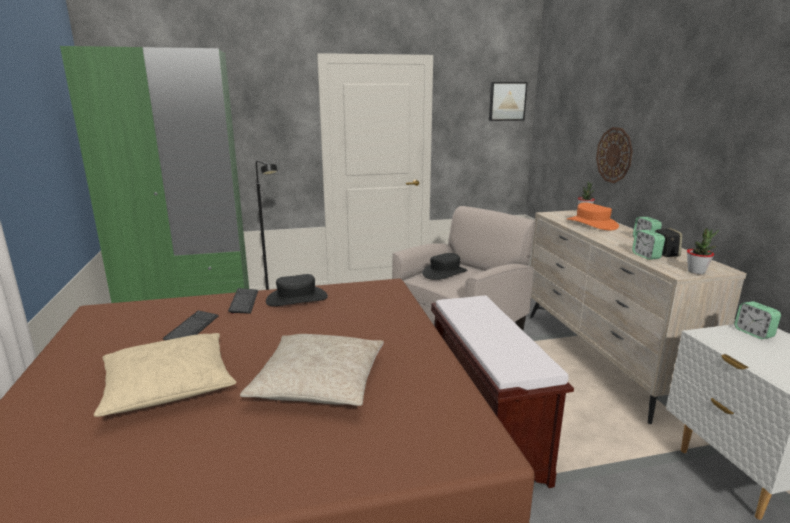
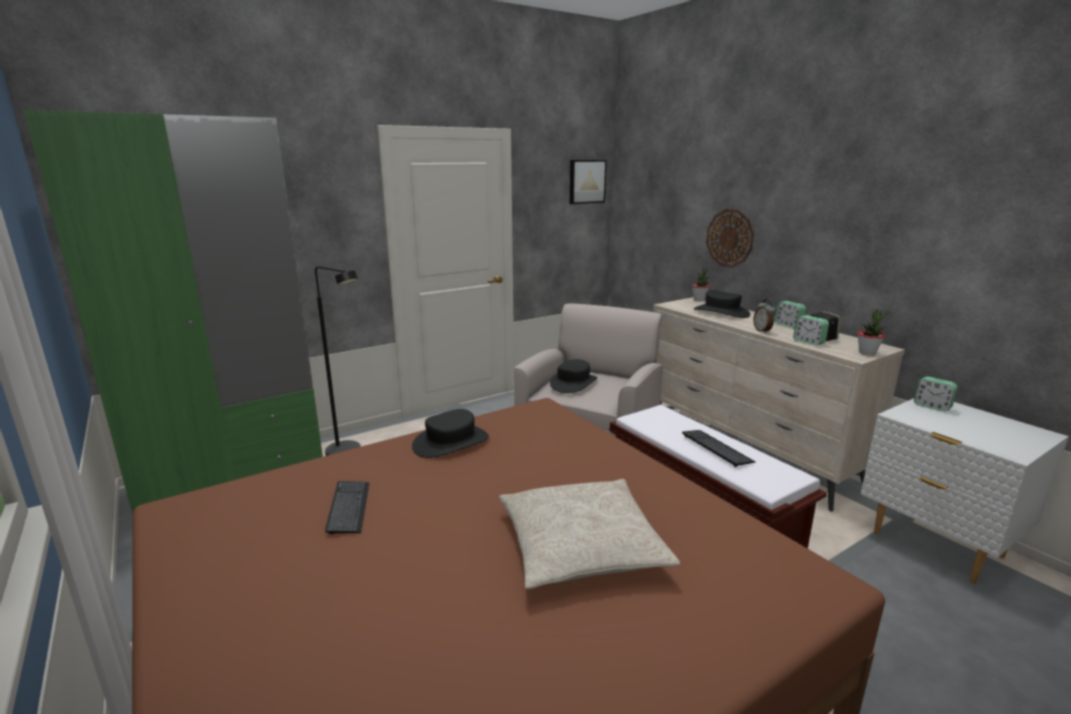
camera: 20 degrees left, 0 degrees up
(168, 385) = (392, 596): beige pillow -> none
(244, 302) = (385, 458): keyboard -> keyboard (716, 448)
(592, 224) = (721, 312): orange hat -> black hat
(611, 242) = (762, 331): none -> alarm clock

